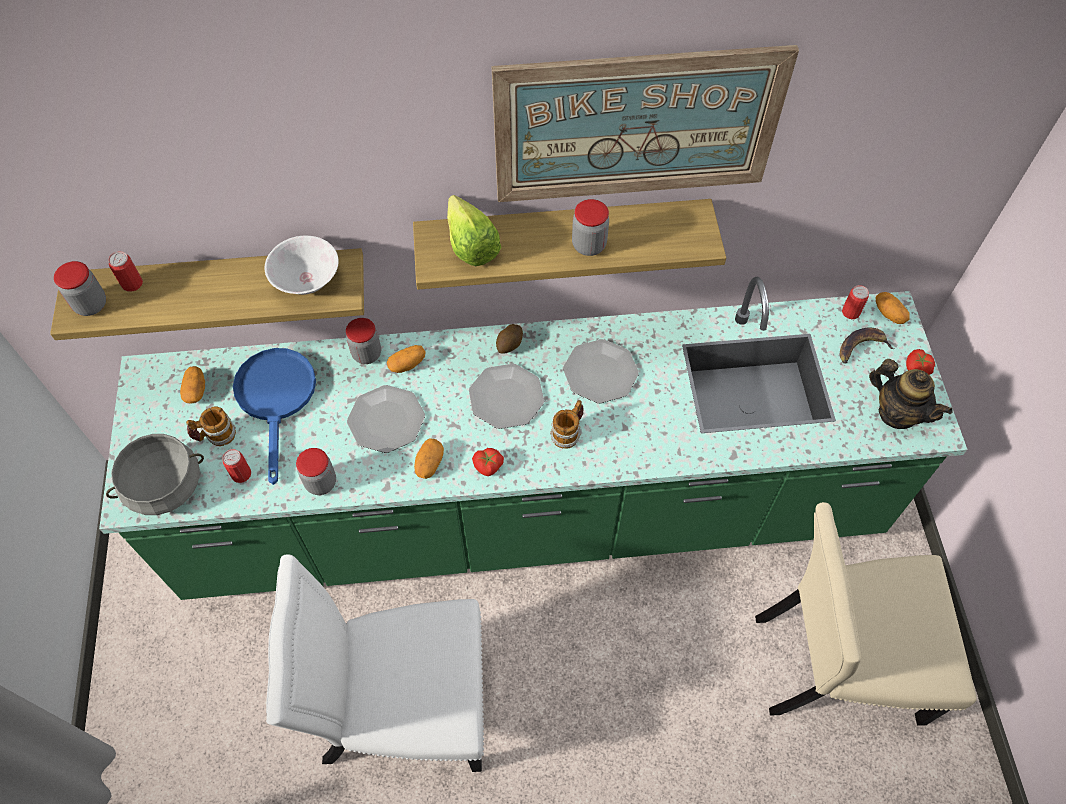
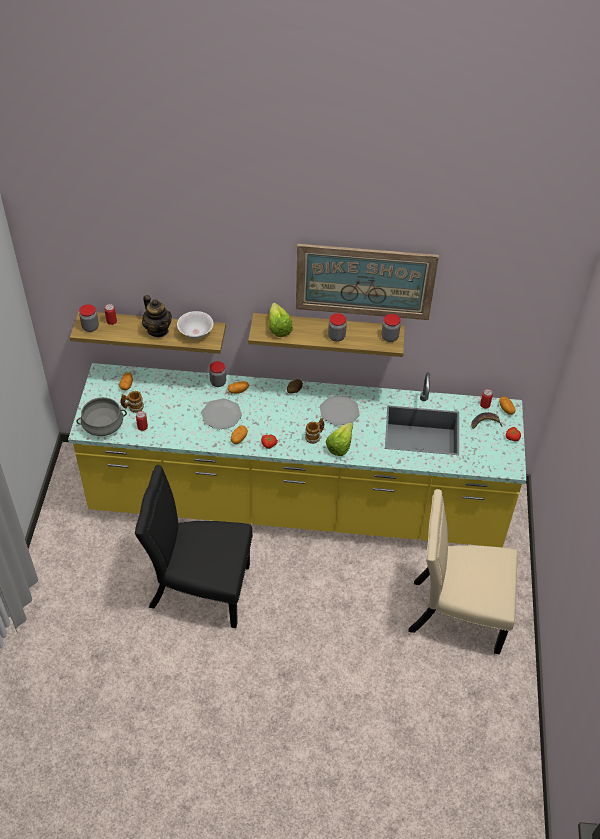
camera: 10 degrees right, 10 degrees down
(276, 399) = (167, 395): blue frying pan -> none
(321, 483) = (182, 437): jar -> jar (389, 337)
(407, 707) = (202, 589): white chair -> black chair
(506, 397) = (286, 414): plate -> none
(533, 511) = (297, 504): green counter -> yellow counter
(622, 439) = (342, 444): none -> lettuce
(897, 413) = (493, 457): teapot -> teapot (158, 330)

